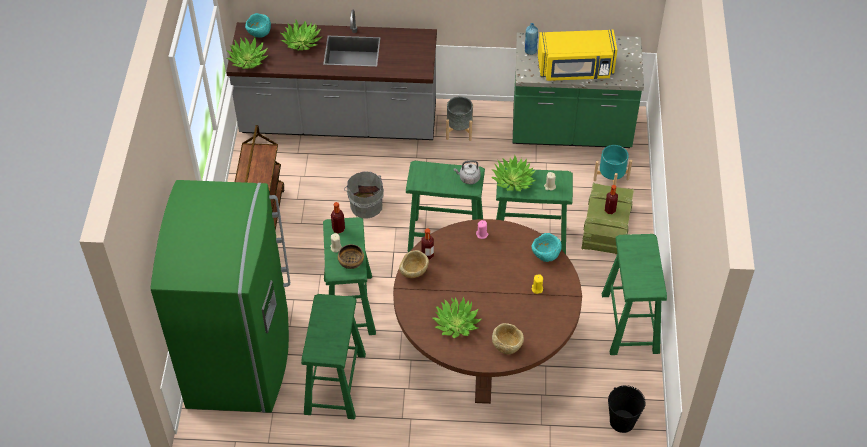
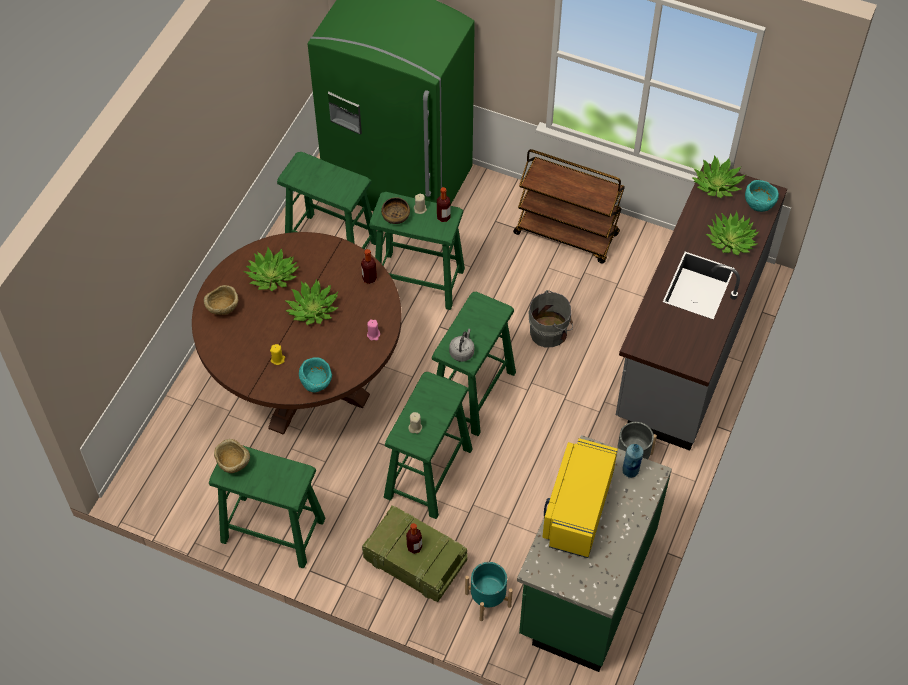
camera: 110 degrees right, 5 degrees up
(414, 273) = (352, 260): beige bowl -> beige bowl (233, 464)
(513, 180) = (440, 394): potted plant -> potted plant (313, 309)
(622, 421) = (161, 471): black bucket -> none

